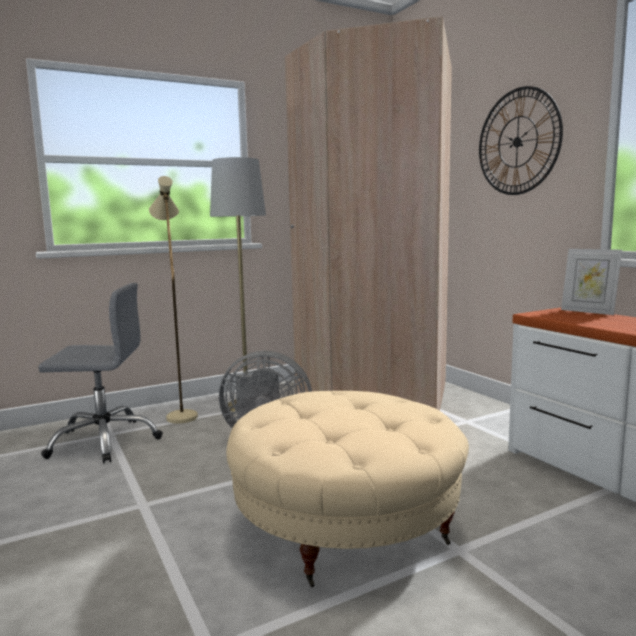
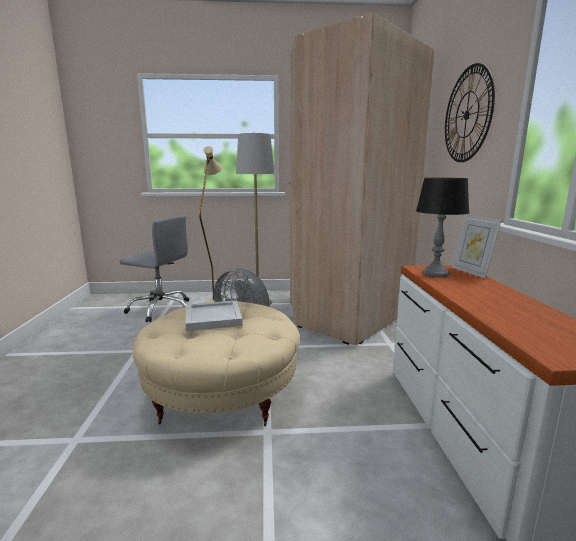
camera: 25 degrees right, 5 degrees up
(329, 414) = (212, 318): none -> white tray
(563, 316) = (435, 273): none -> table lamp

